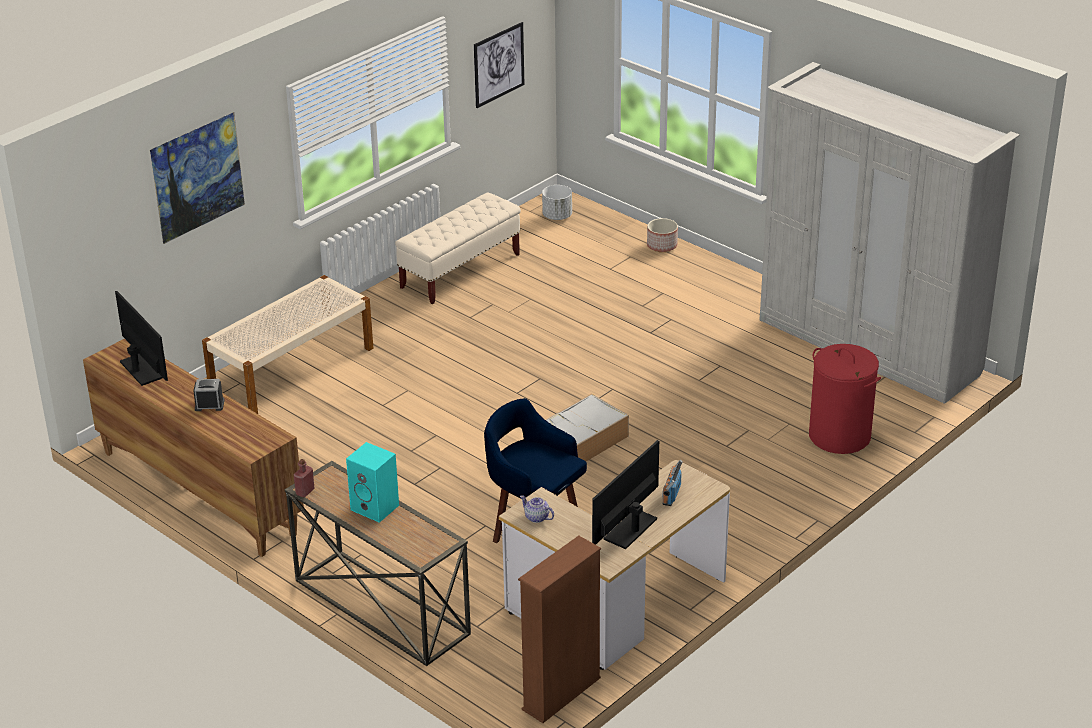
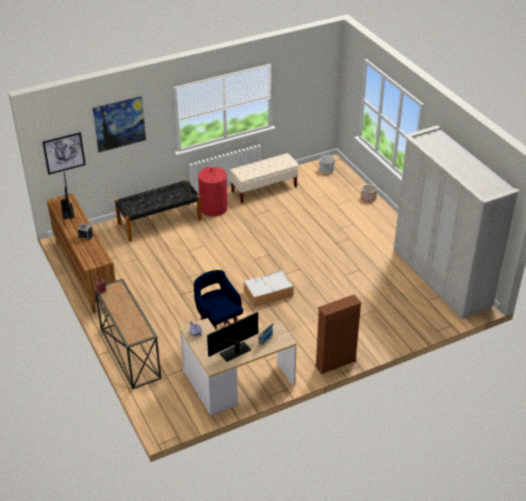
camera: 20 degrees right, 5 degrees up
(291, 369) = (159, 221): beige bench -> black bench
(376, 507) = (127, 308): turquoise speaker -> none
(499, 64) = (303, 91): picture -> picture (64, 153)
(561, 694) = (184, 422): brown bookcase -> brown bookcase (335, 363)
(840, 436) = (397, 323): red laundry basket -> red laundry basket (214, 208)

